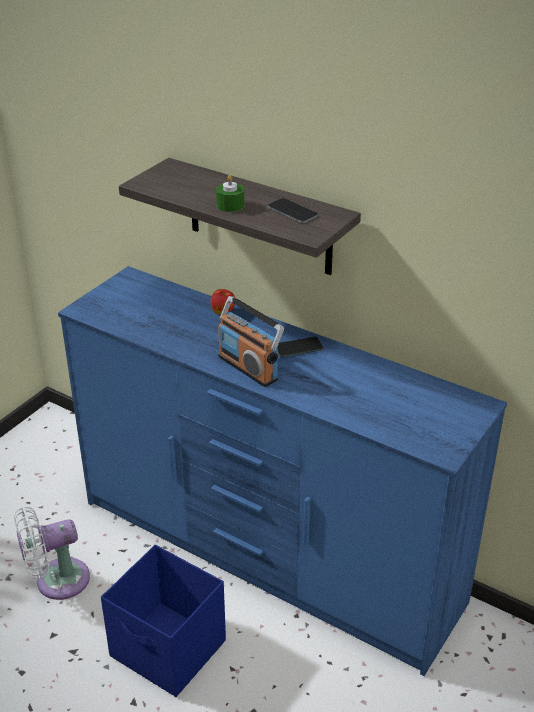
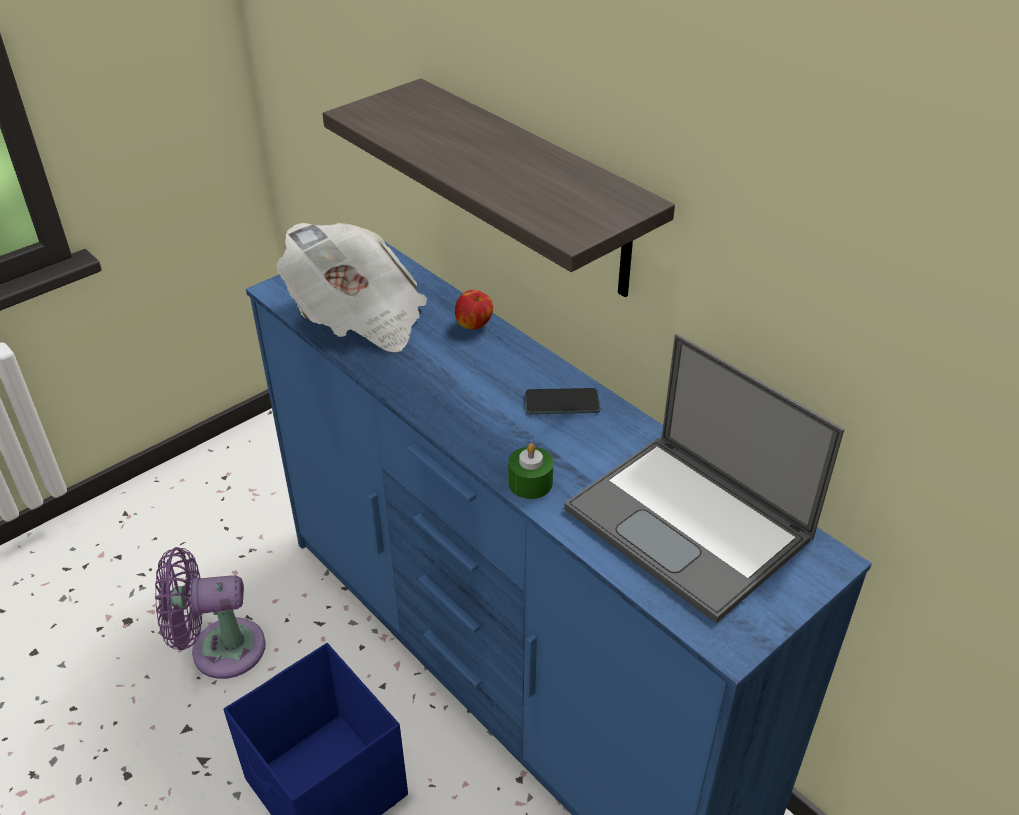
camera: 15 degrees right, 5 degrees up
(56, 581) = (220, 649): white fan -> purple fan
(145, 318) = (358, 317): none -> newspaper
(230, 205) = (470, 164): green candle -> green candle (530, 483)
(248, 367) = (473, 422): radio -> none
(292, 211) = (563, 187): phone -> none
(401, 400) = (691, 524): none -> laptop

